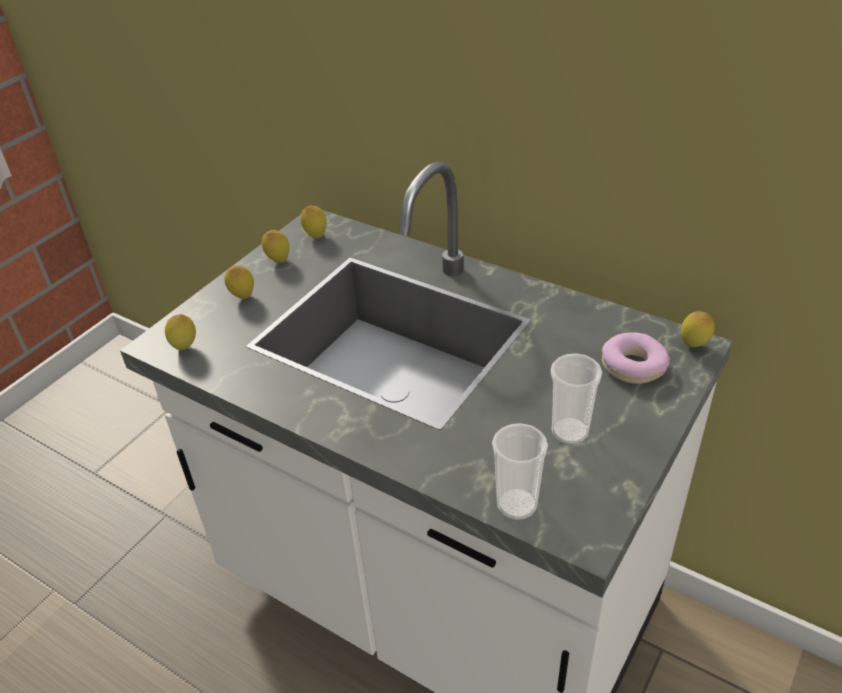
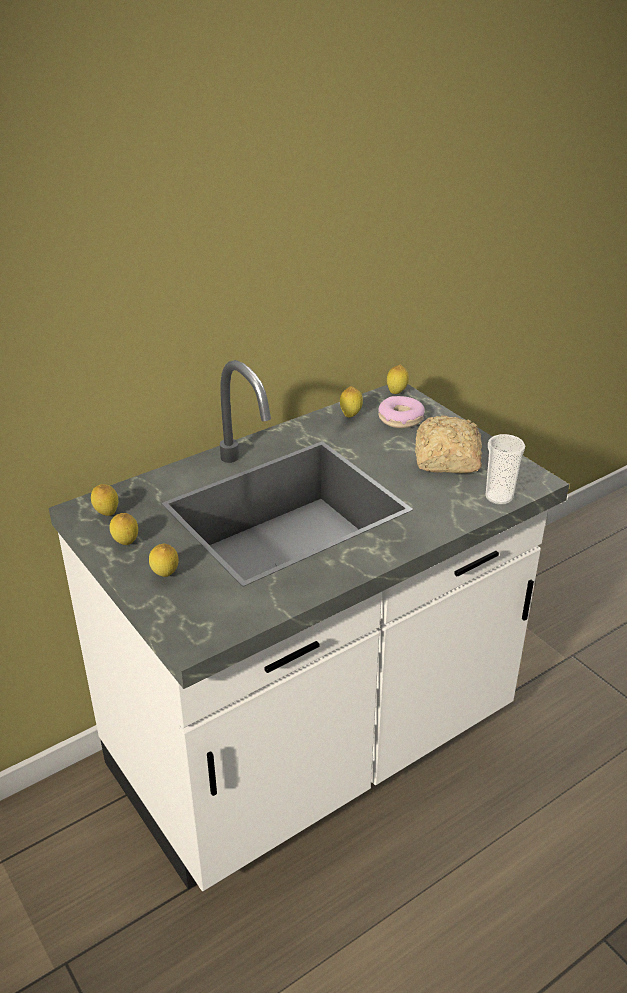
camera: 70 degrees left, 5 degrees down
(185, 348) = (215, 624): lemon -> lemon (350, 415)
(569, 431) = (446, 459): cup -> bread

